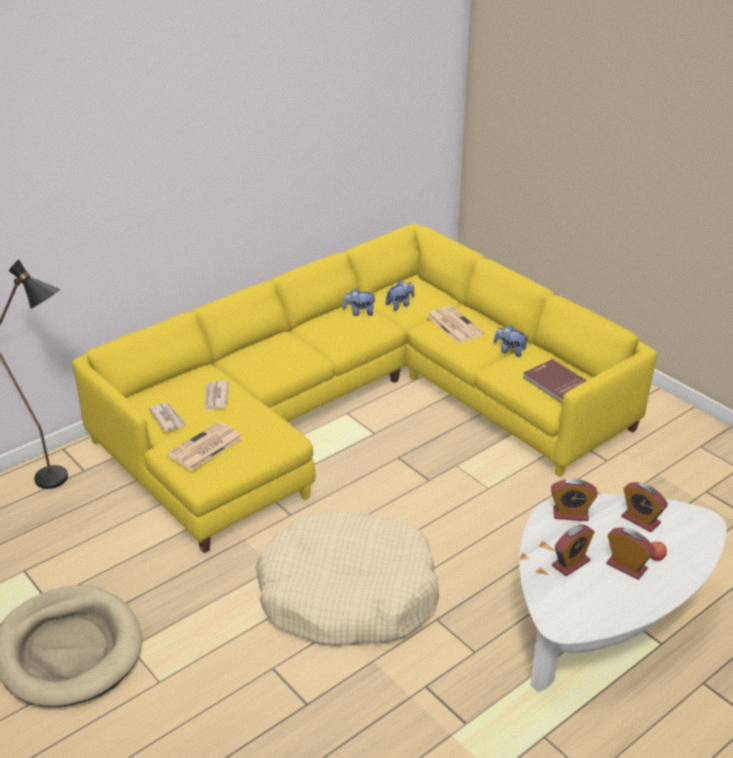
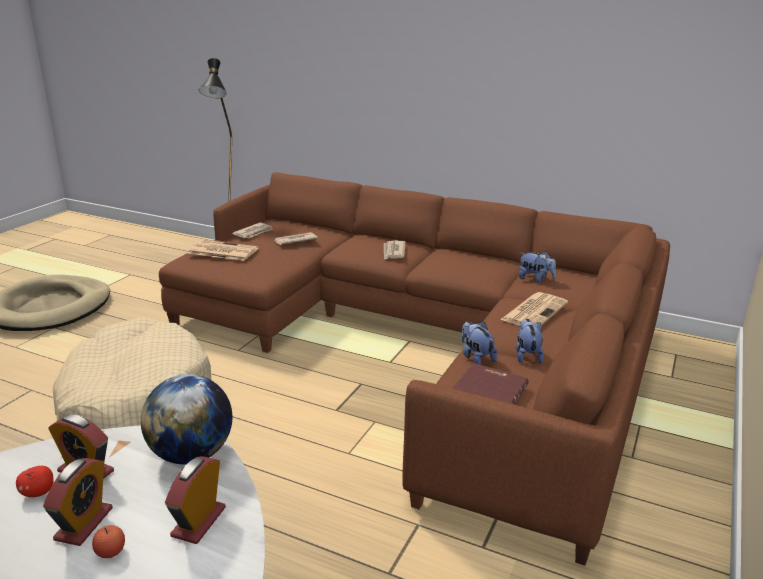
camera: 65 degrees right, 10 degrees down
(292, 351) = (393, 252): none -> newspaper
(358, 405) = (428, 343): yellow sofa -> brown sofa
(359, 313) = (494, 265): plush toy -> plush toy (476, 358)
(570, 514) = (192, 454): alarm clock -> globe
(586, 586) = (38, 493): none -> apple

